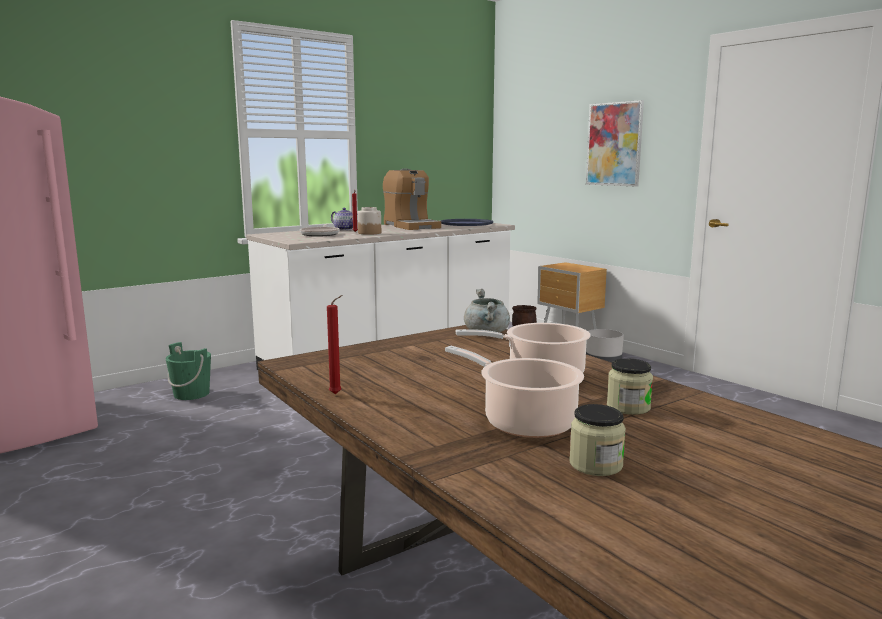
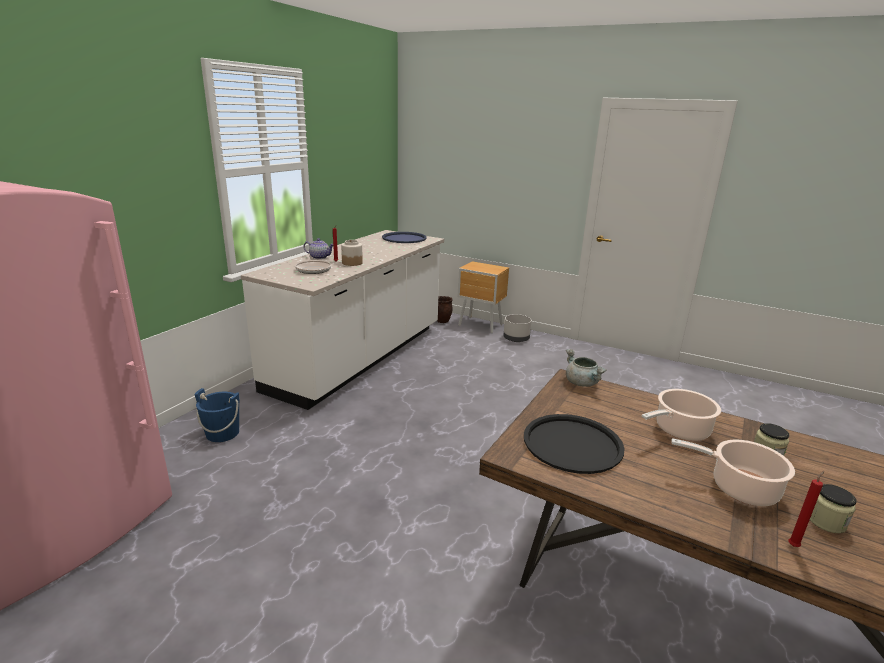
camera: 25 degrees left, 10 degrees up
(191, 394) = (222, 433): green bucket -> blue bucket
(337, 394) = (595, 488): red candle -> red candle (794, 545)
(378, 366) = (572, 444): none -> black tray
(411, 226) = (366, 246): coffee machine -> none
(614, 144) = (517, 172): picture -> none

